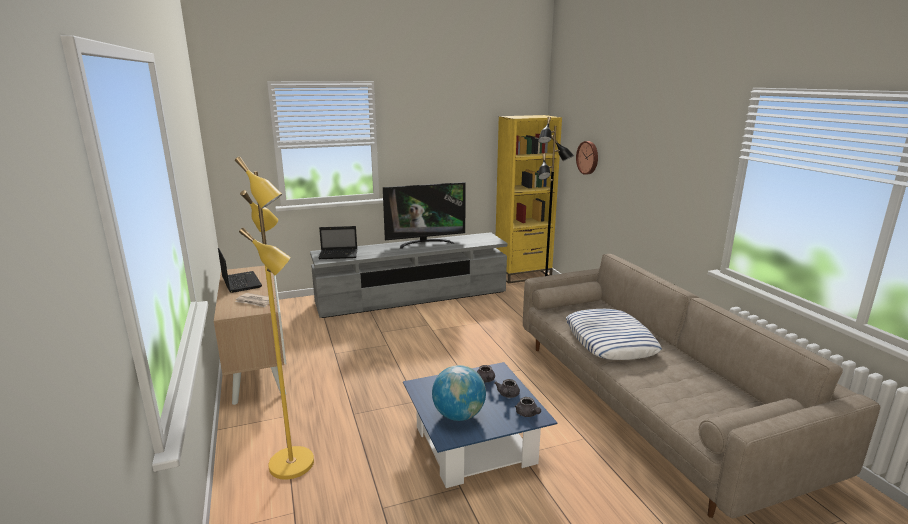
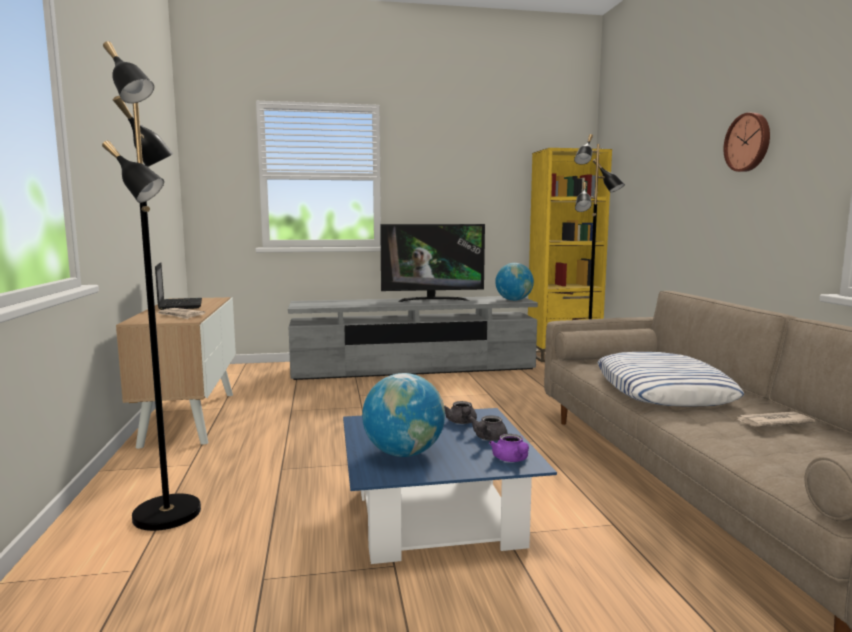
camera: 10 degrees right, 10 degrees down
(293, 463) = (169, 514): yellow floor lamp -> black floor lamp
(339, 255) = (322, 304): laptop -> none
(488, 241) = (514, 300): none -> globe
(528, 414) = (511, 460): grey teapot -> purple teapot
(588, 157) = (645, 190): wall clock -> wall clock (748, 142)
(678, 370) = (772, 422): none -> newspaper

